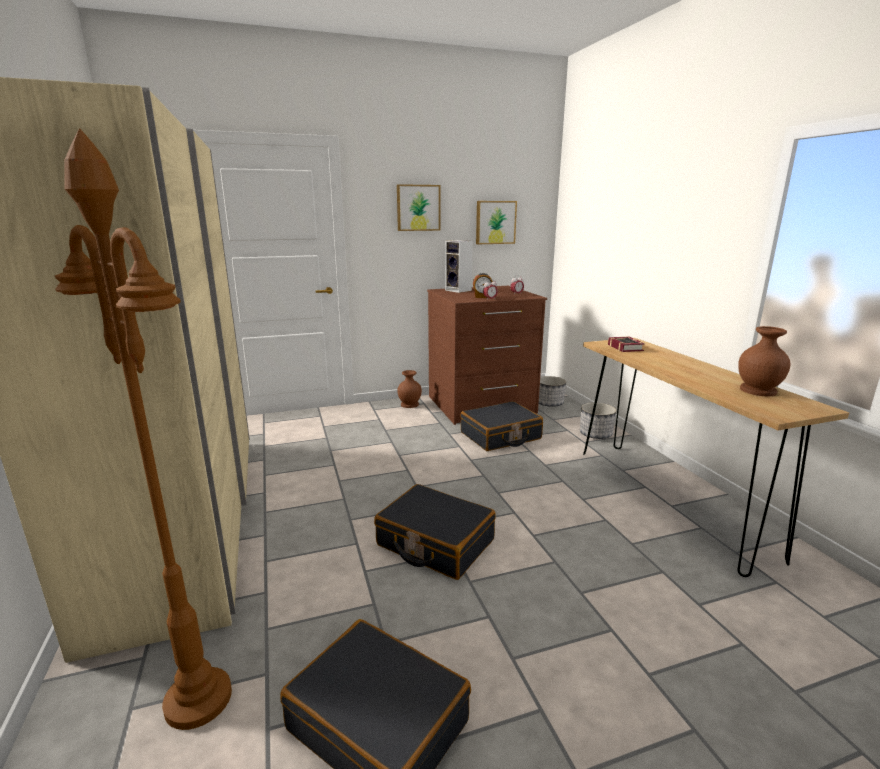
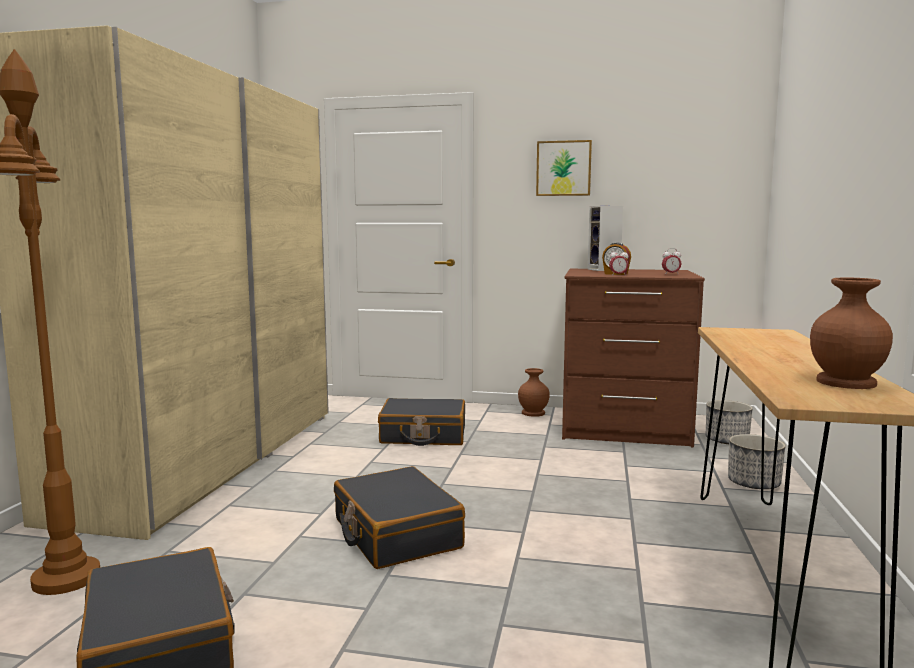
camera: 30 degrees right, 10 degrees down
(495, 222) = (671, 185): picture -> none
(500, 436) = (608, 460): black suitcase -> black suitcase (423, 435)
(625, 347) = (747, 334): book -> none

